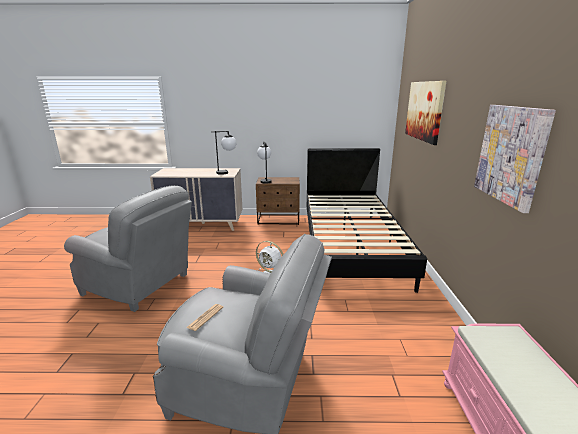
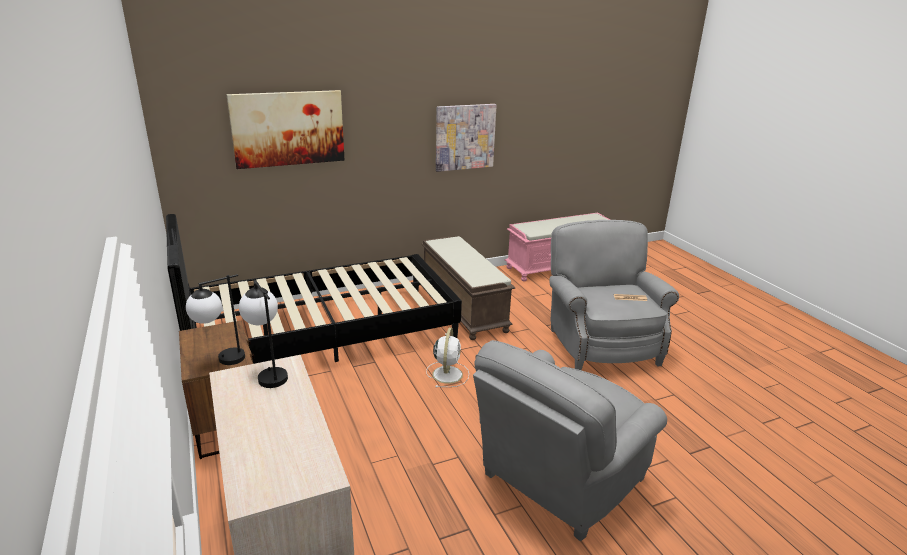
camera: 115 degrees left, 5 degrees up
(140, 285) = (558, 480): grey armchair -> grey armchair turned 135 degrees counterclockwise
(374, 309) = (462, 307): none -> brown bench

